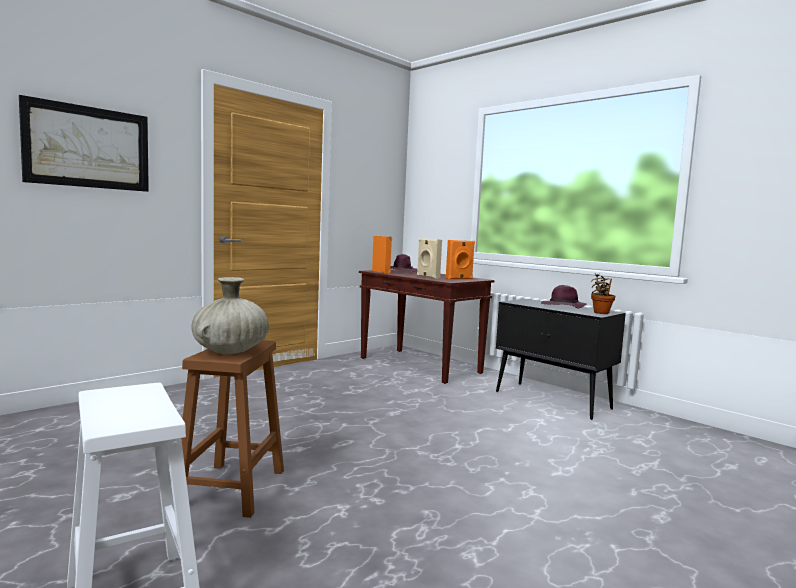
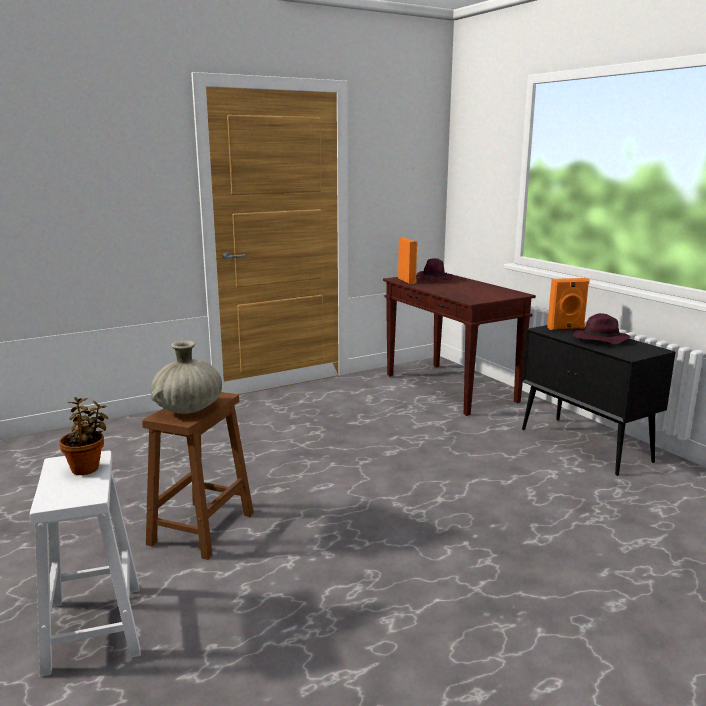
camera: 15 degrees right, 10 degrees up
(88, 147) = (83, 177): picture -> none
(427, 277) = (454, 291): beige speaker -> none
(459, 279) = (491, 294): orange speaker -> orange speaker (566, 328)
(600, 312) = (639, 351): potted plant -> potted plant (87, 468)

